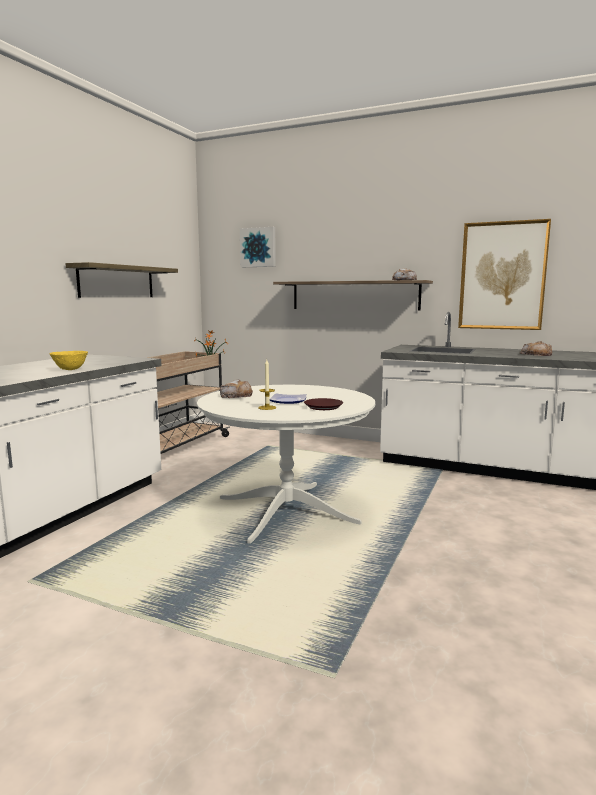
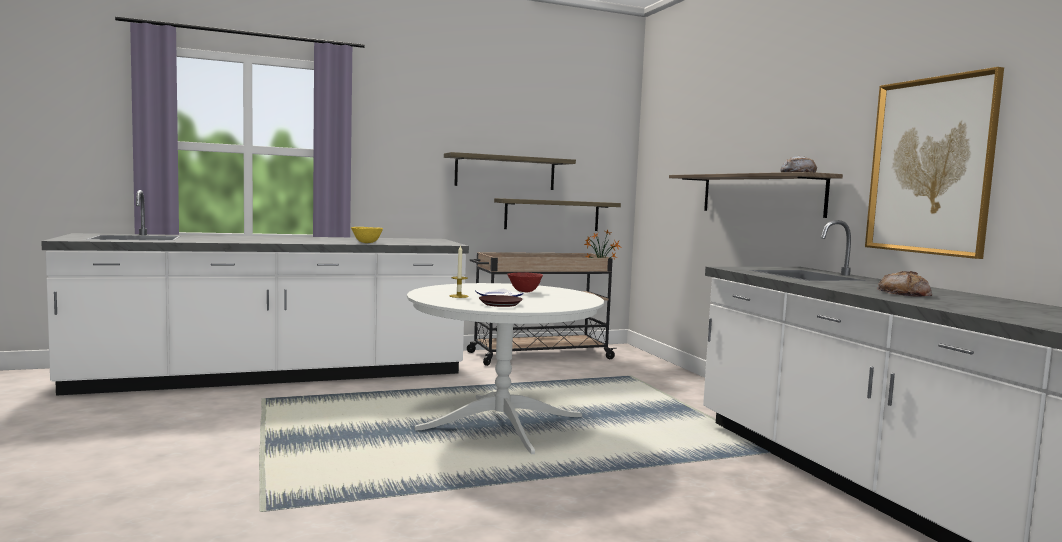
camera: 45 degrees right, 5 degrees down
(153, 320) = (552, 215): none -> shelf
(236, 395) = (482, 287): bread -> none
(258, 247) = (681, 134): picture -> none
(279, 393) = (524, 292): none -> red bowl

